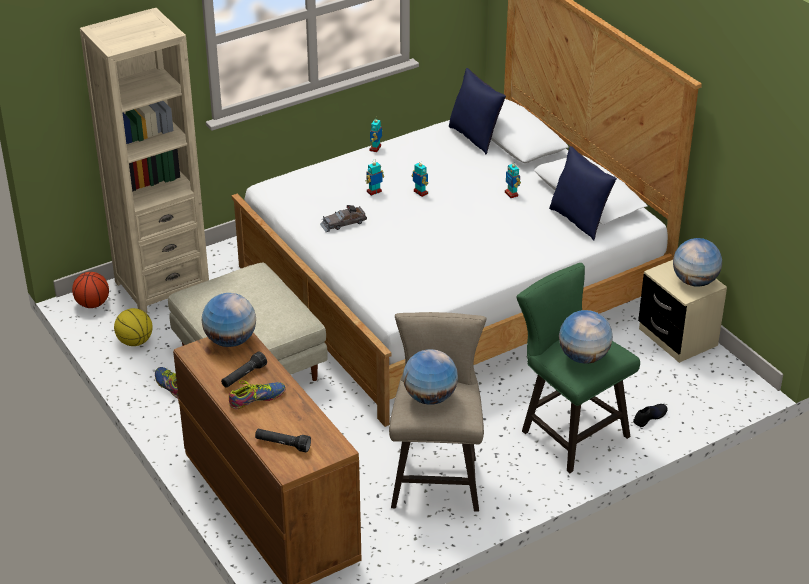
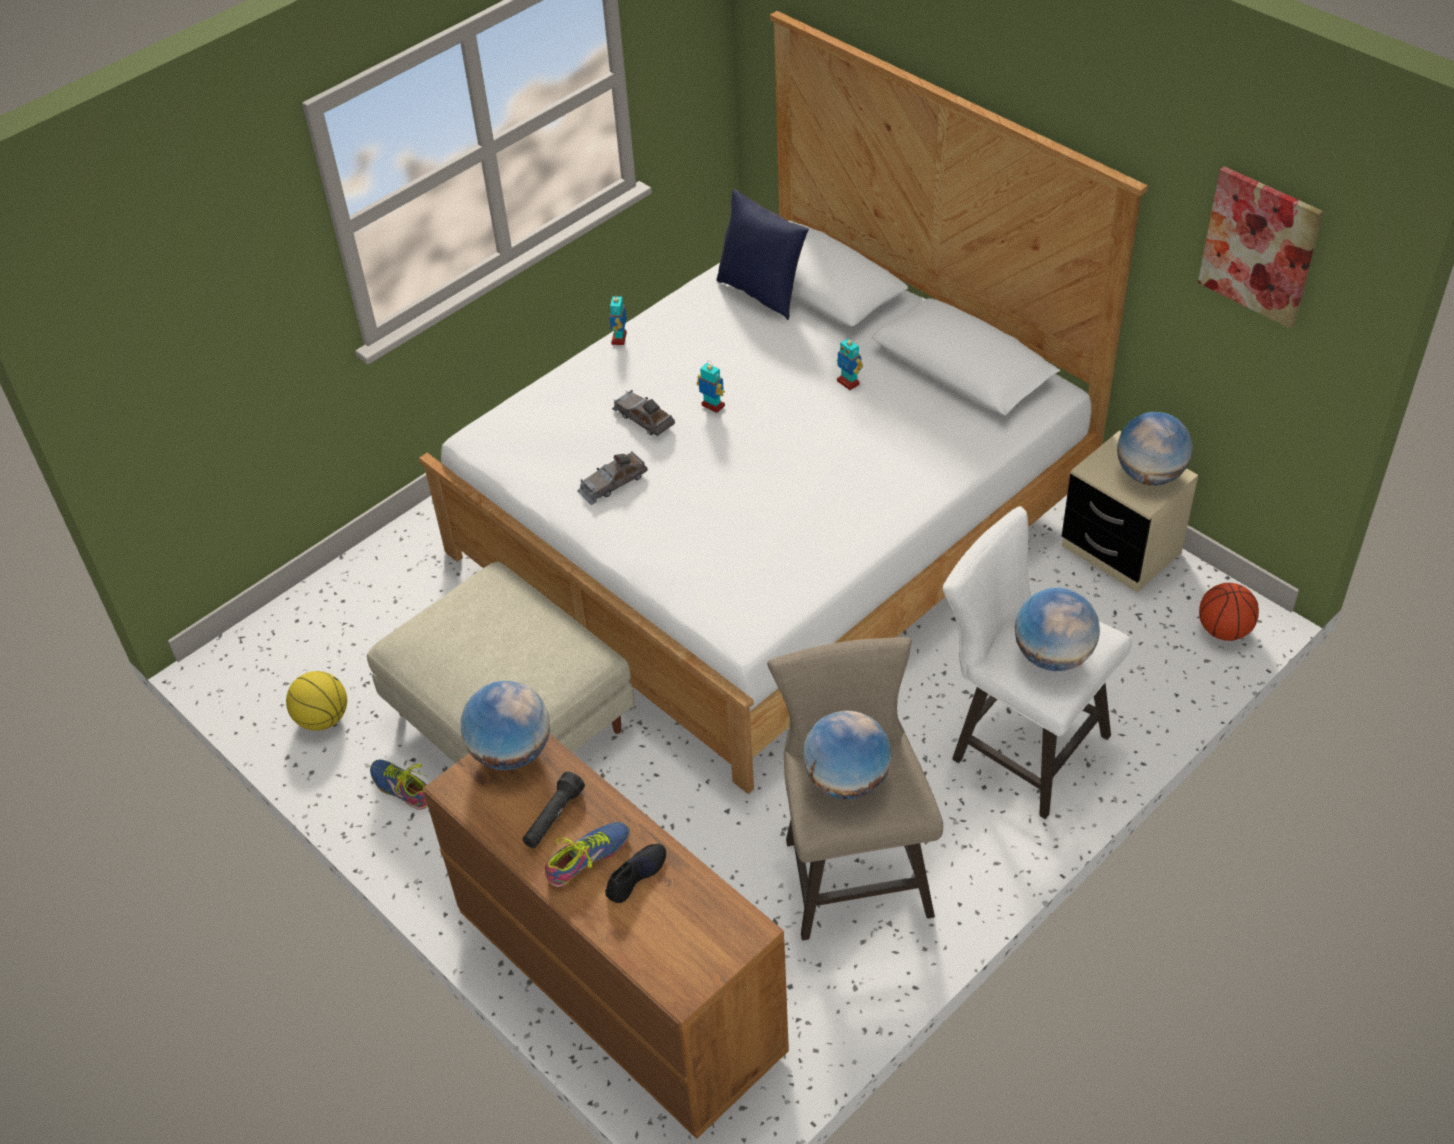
camera: 10 degrees left, 10 degrees up
(92, 304) = (237, 664): basketball -> basketball (1223, 630)
(162, 286) = (337, 609): beige bookcase -> none
(282, 445) = (657, 941): black flashlight -> none
(374, 192) = (643, 418): toy robot -> grey toy car
(568, 431) = (1019, 744): green stool -> white stool
(579, 220) = (964, 411): blue pillow -> none
(649, 417) = (1127, 695): black shoe -> black shoe (636, 875)
(759, 126) = (1259, 246): none -> picture

